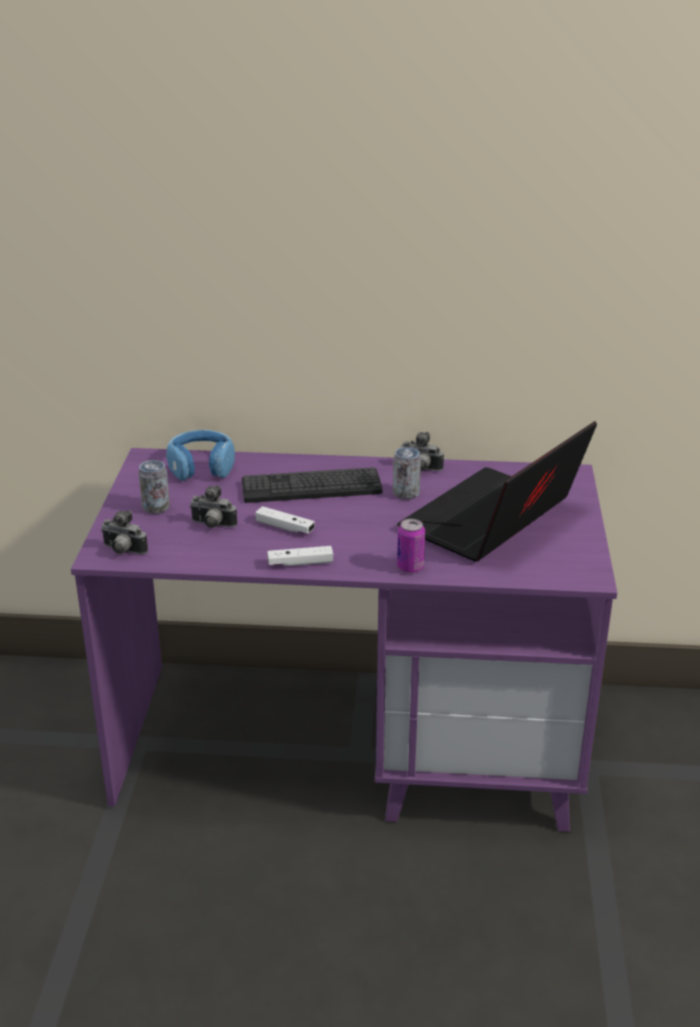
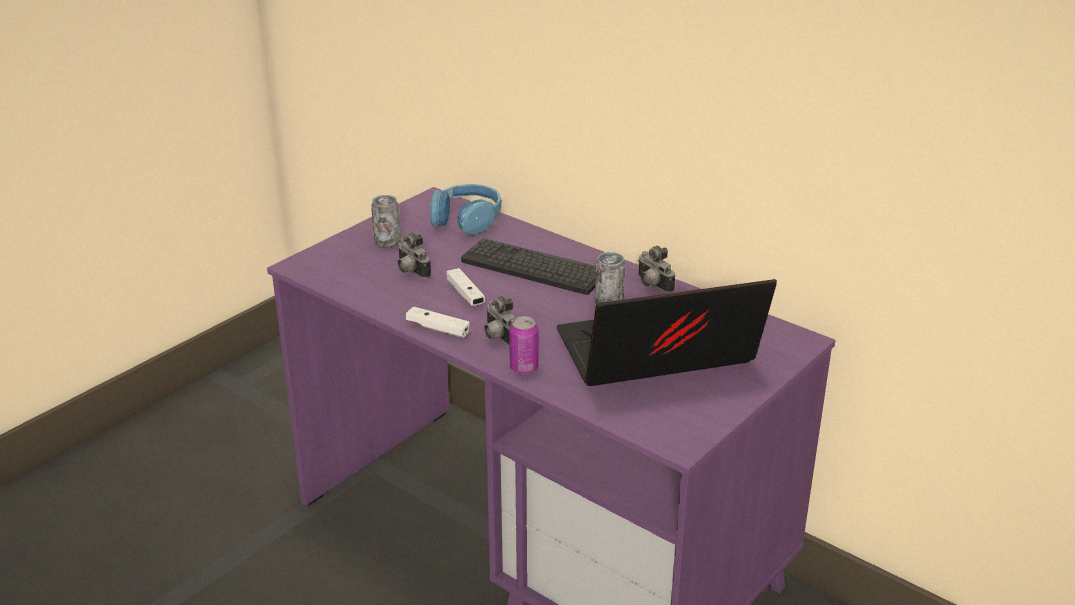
camera: 35 degrees right, 0 degrees up
(123, 551) = (318, 268): camera -> camera (498, 338)

